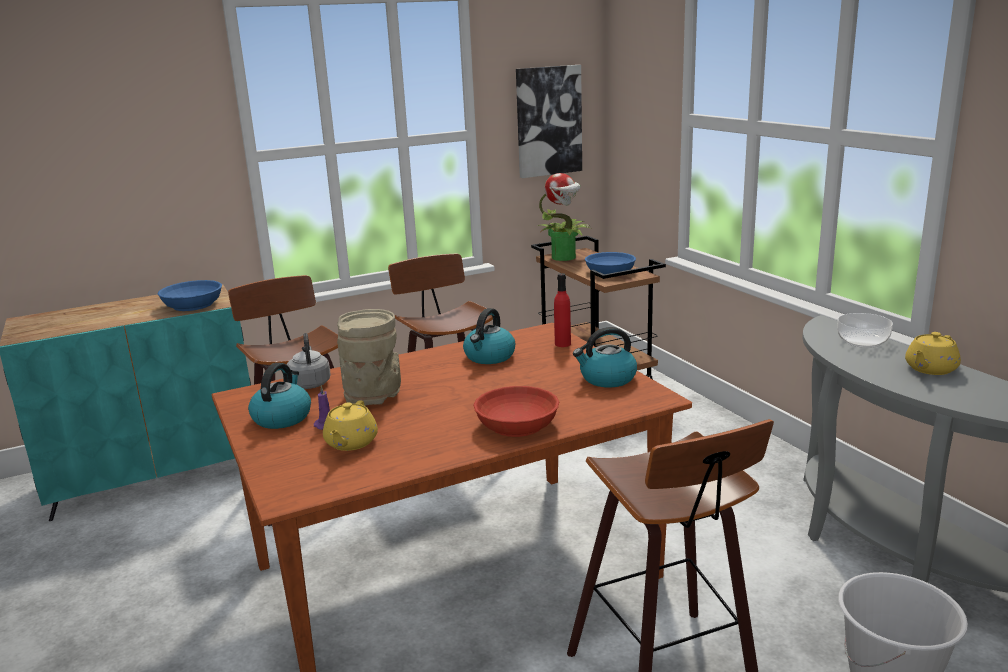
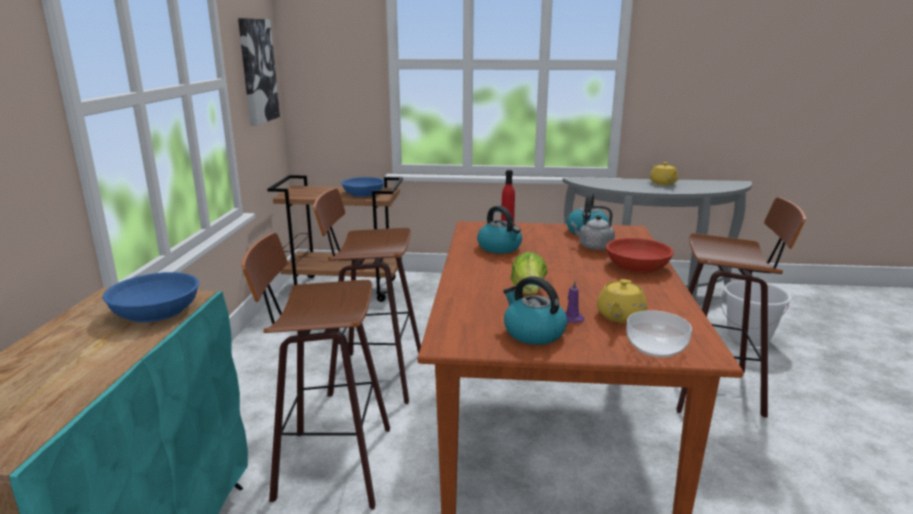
camera: 60 degrees left, 0 degrees up
(310, 383) = (462, 310): grey kettle -> grey kettle (593, 247)
(350, 443) = (620, 316): yellow teapot -> yellow teapot turned 75 degrees clockwise
(374, 396) = (528, 293): beige vase -> lettuce
(564, 257) = (299, 194): potted plant -> none
(862, 341) = (612, 181): bowl -> bowl (655, 347)

